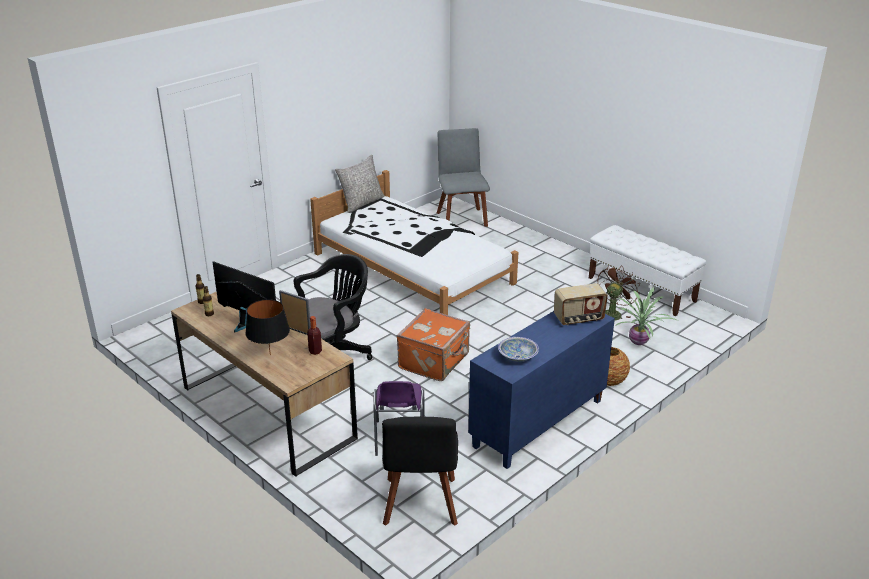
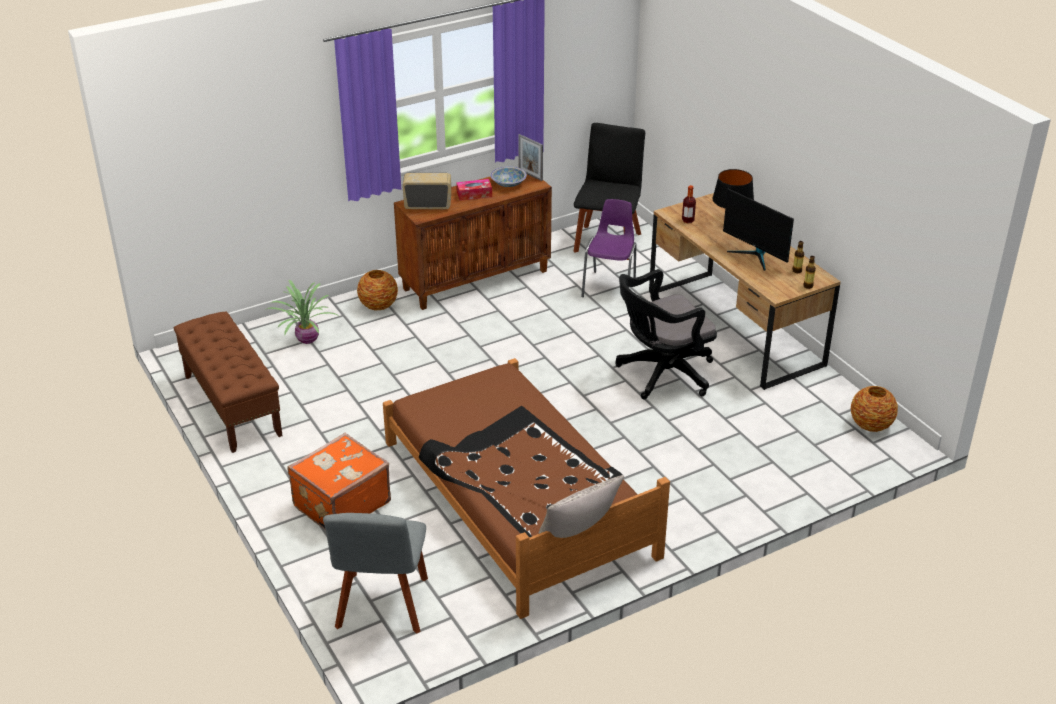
camera: 165 degrees left, 5 degrees up
(160, 345) = (871, 425): none -> vase
(297, 330) = (704, 241): picture frame -> picture frame (530, 175)
(412, 268) = (517, 498): white bed -> brown bed
(435, 361) = (546, 352): orange suitcase -> orange suitcase (340, 504)
(538, 424) = (476, 279): blue cabinet -> brown cabinet
(543, 338) = (474, 194): none -> tissue box
(612, 313) = (301, 378): brown fan -> none
(641, 289) = (232, 405): white bench -> brown bench

